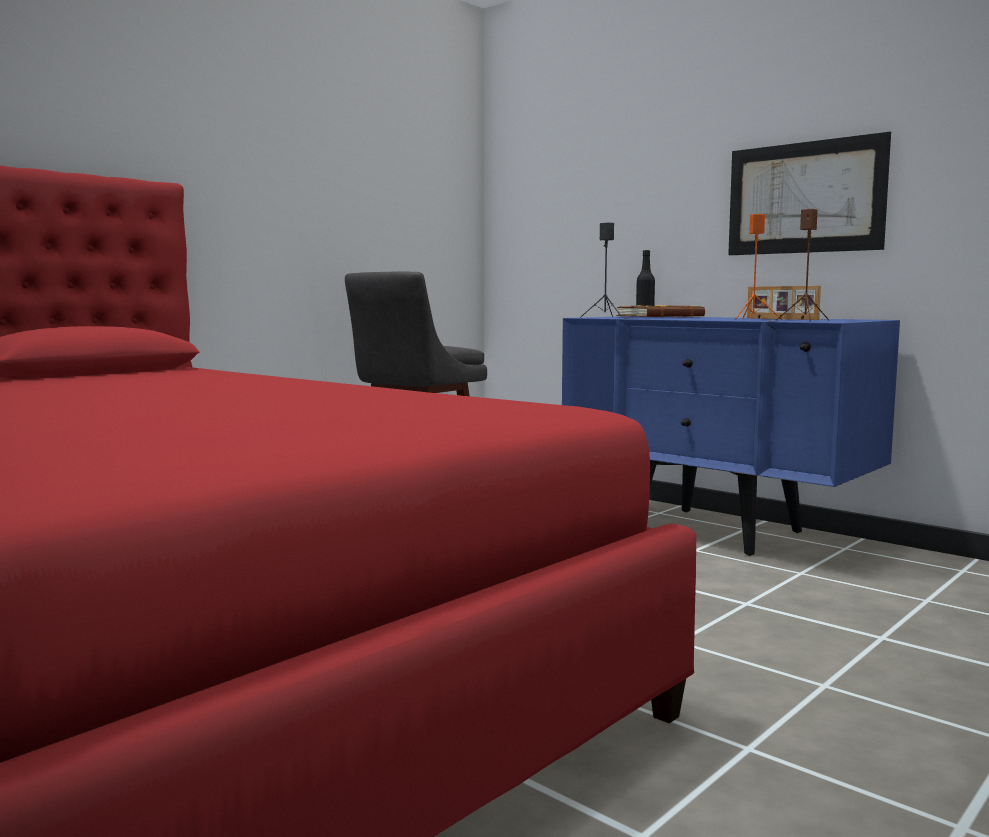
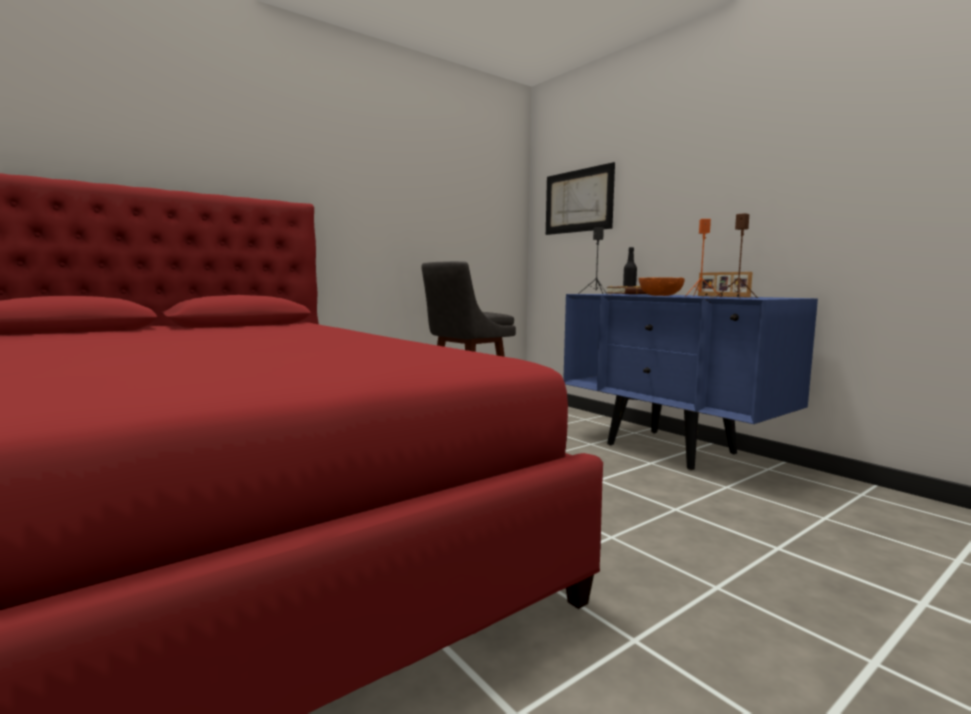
camera: 10 degrees right, 0 degrees up
(700, 319) = (660, 295): none -> orange bowl
(804, 198) = (747, 207): picture -> picture (578, 201)

